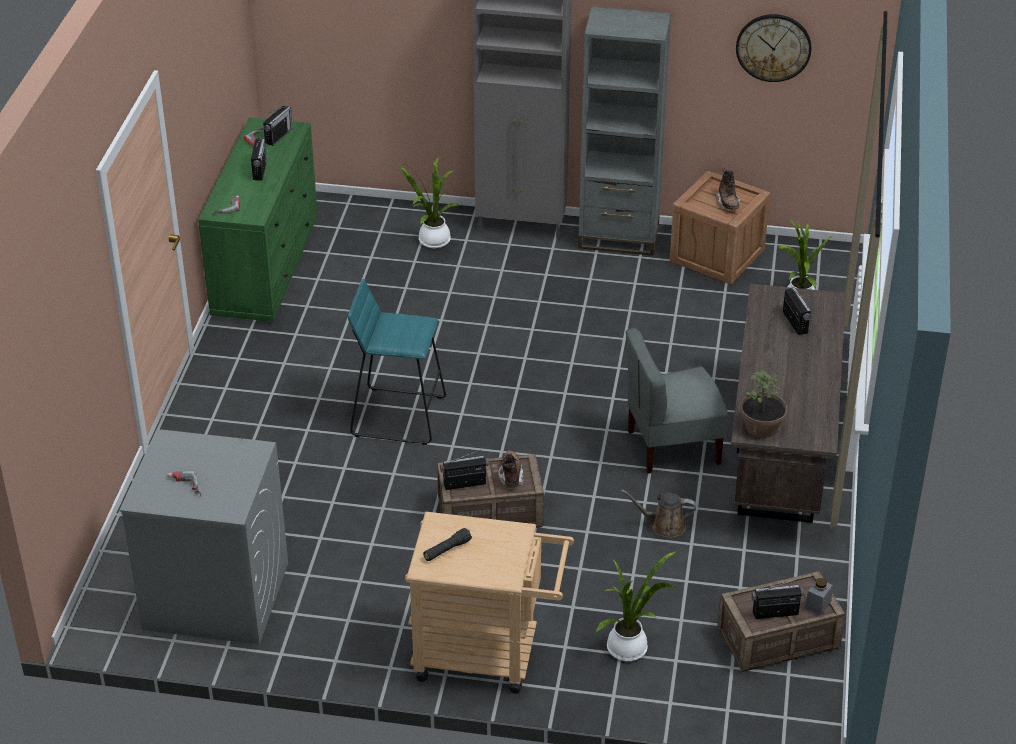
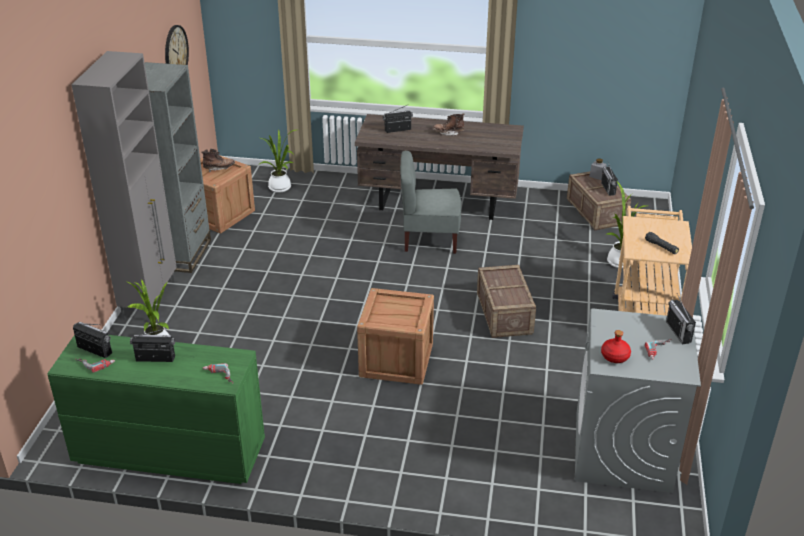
camera: 90 degrees left, 5 degrees down
(181, 450) = (615, 356): none -> red bottle
(398, 415) = (396, 360): turquoise stool -> crate
(464, 484) = (515, 297): radio -> radio (678, 332)
(511, 476) = (502, 278): brown boot -> brown boot (448, 133)
(664, 526) = (507, 245): brown watering can -> none
(672, 446) = (429, 240): grey chair -> grey chair turned 105 degrees clockwise
(762, 427) = (504, 145): potted plant -> none

